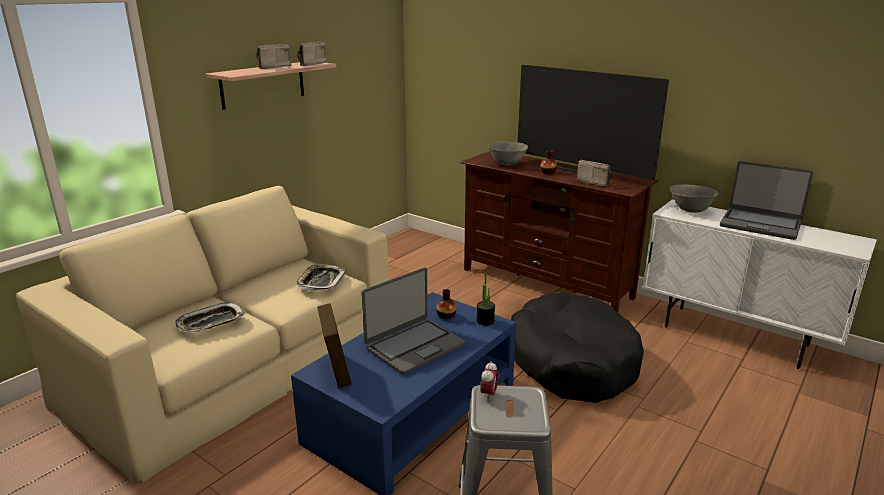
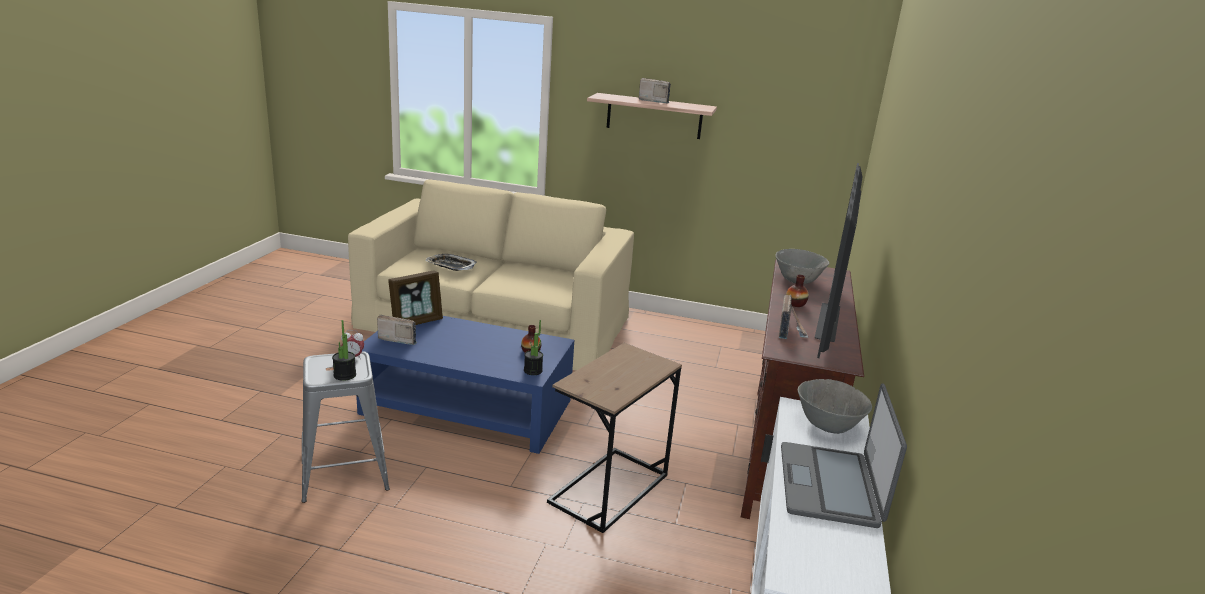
camera: 65 degrees right, 0 degrees up
(309, 64) = (690, 107): radio -> radio (398, 339)
(321, 281) = (544, 287): tray -> none
(414, 346) = (467, 345): laptop -> none
(532, 403) = (345, 375): none -> potted plant
(572, 361) = (609, 489): black dog bed -> brown side table

